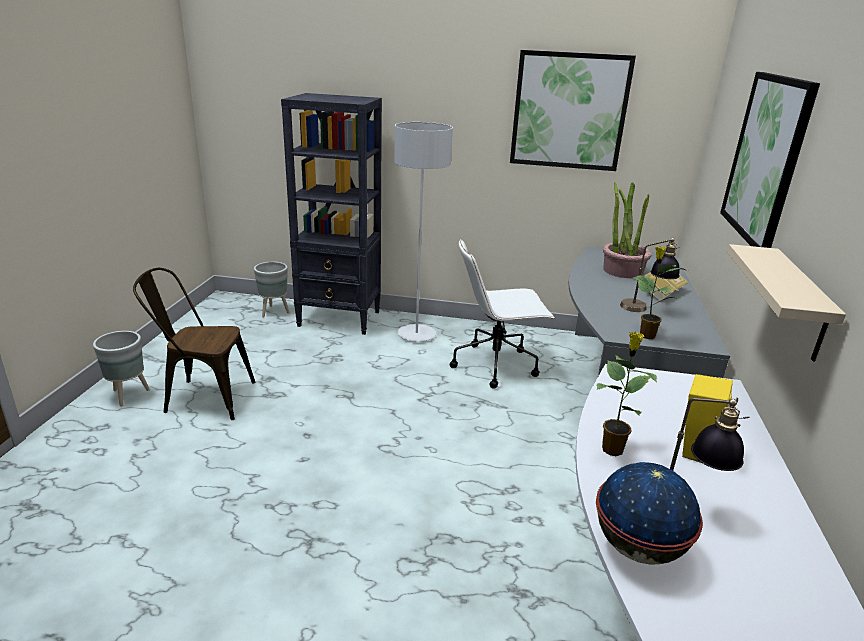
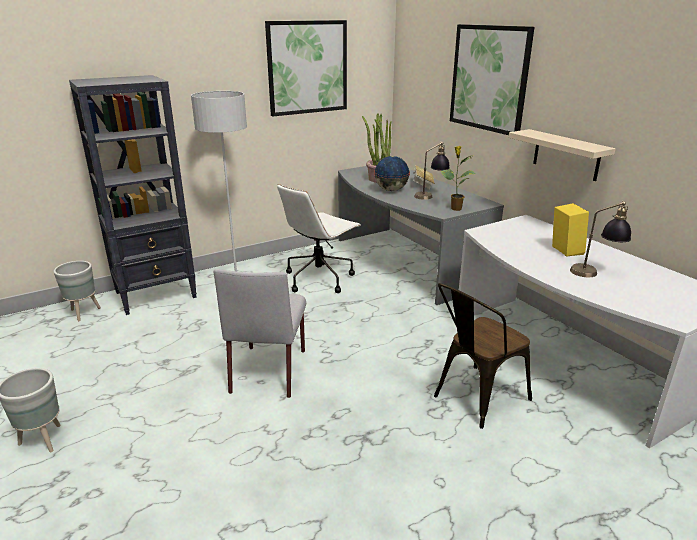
camera: 40 degrees left, 0 degrees up
(203, 397) = (127, 403): brown chair -> brown chair (475, 399)
(327, 428) = (269, 370): none -> grey chair
(612, 448) = (538, 266): potted plant -> none
(638, 547) = (615, 299): globe -> globe (391, 190)

